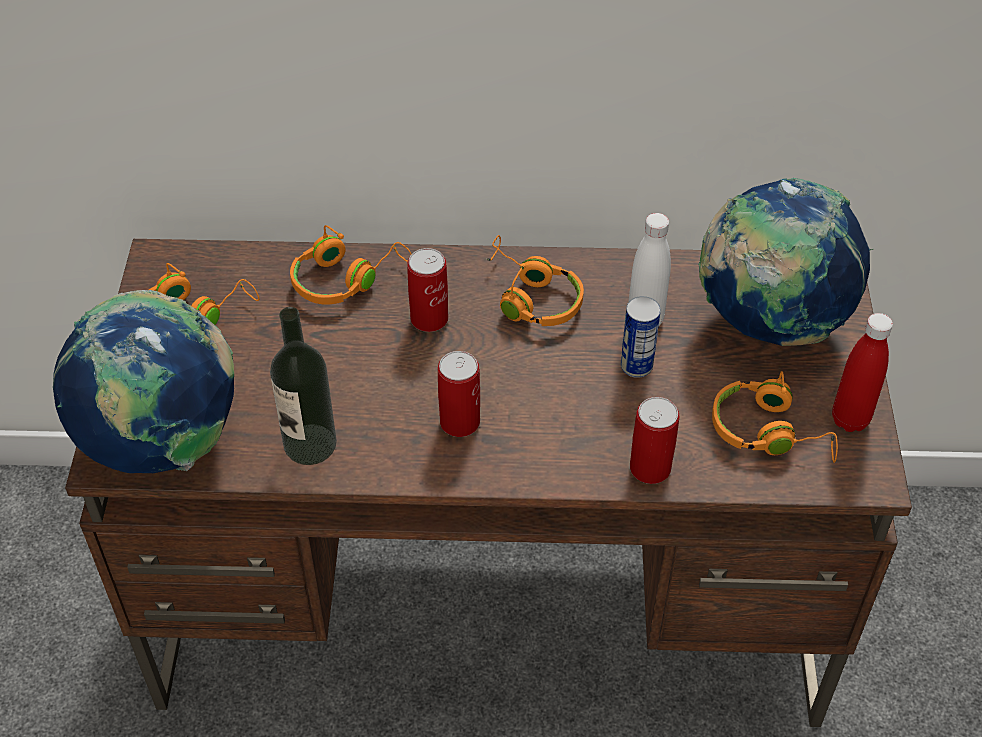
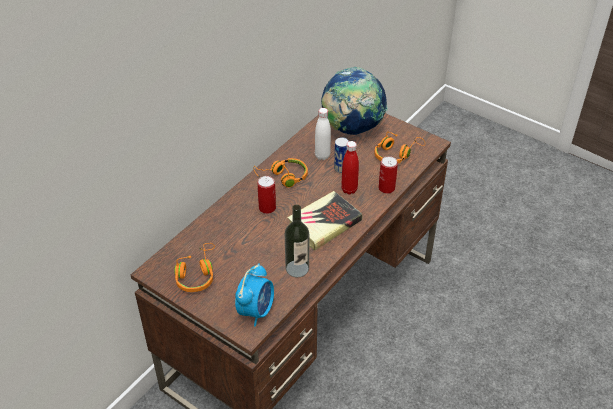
camera: 55 degrees left, 5 degrees down
(164, 442) = (256, 311): globe -> alarm clock
(346, 278) = (223, 220): orange headphones -> none
(460, 422) = (324, 224): can -> book
(850, 419) = (407, 135): red bottle -> red bottle (349, 190)

